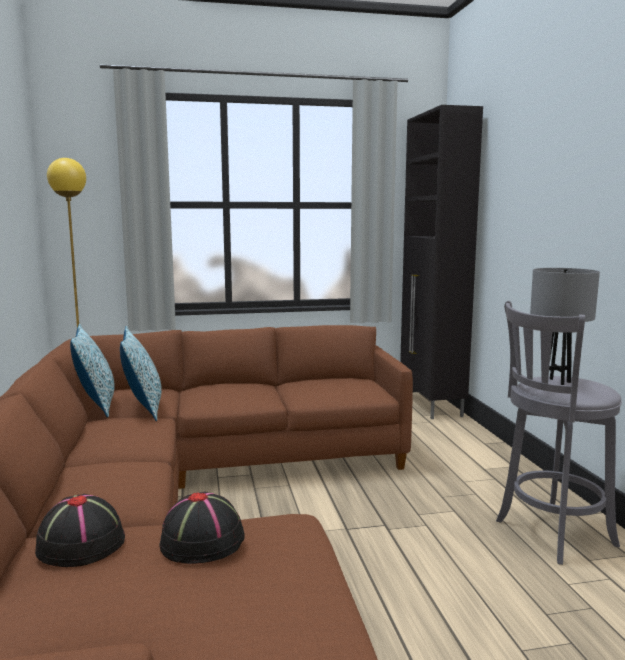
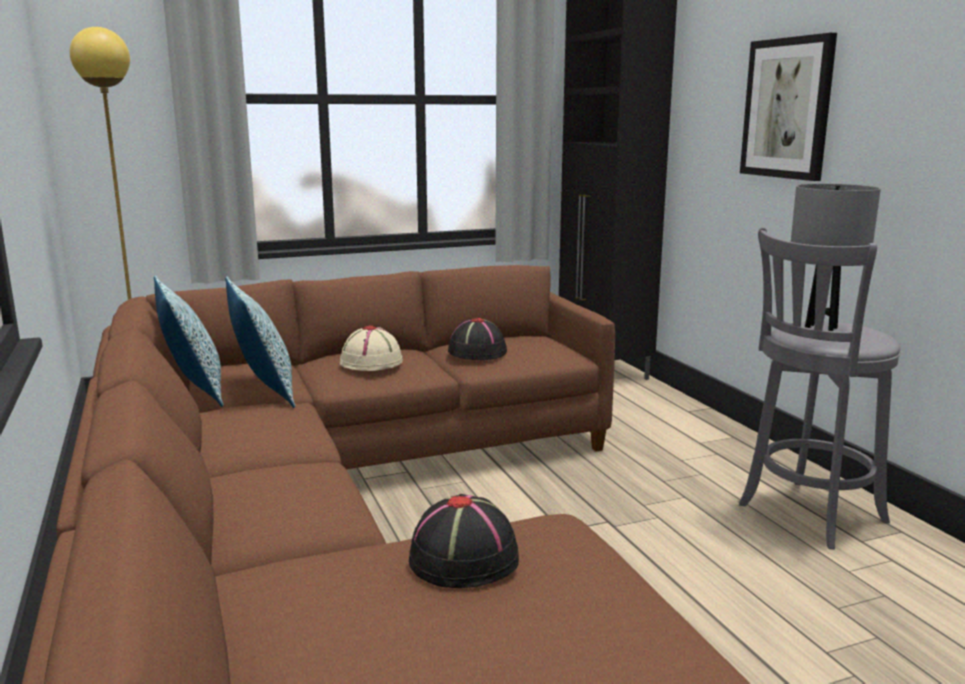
camera: 10 degrees left, 5 degrees up
(81, 543) = (301, 576): black hat -> black hat (476, 352)
(228, 392) = (372, 362): none -> beige hat
(552, 210) = (787, 108): none -> picture

